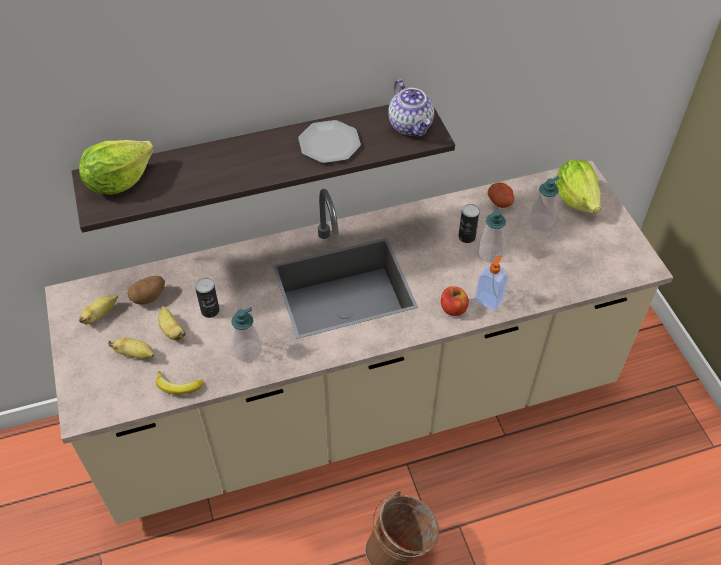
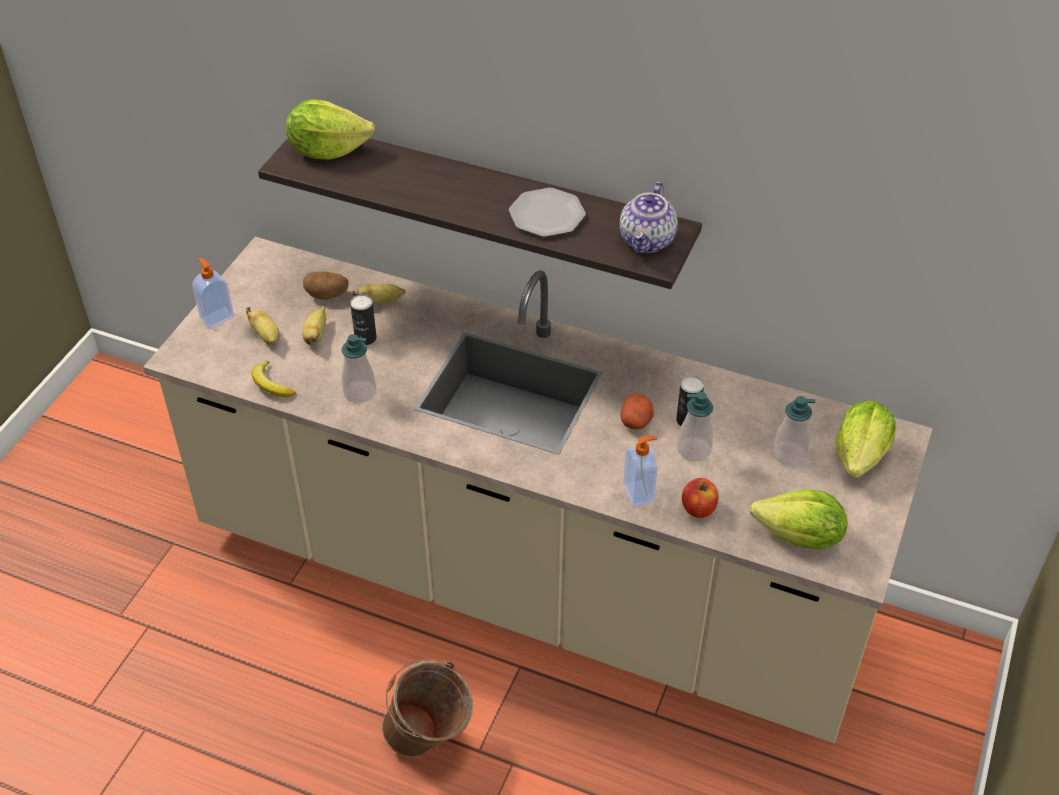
camera: 40 degrees right, 5 degrees down
(81, 364) = (216, 317): none -> soap dispenser
(100, 315) = (273, 286): banana -> banana (380, 302)
(453, 308) = (592, 477): apple -> apple (698, 508)
(500, 202) = (767, 408): potato -> potato (636, 421)
(597, 268) = (799, 538): none -> lettuce

